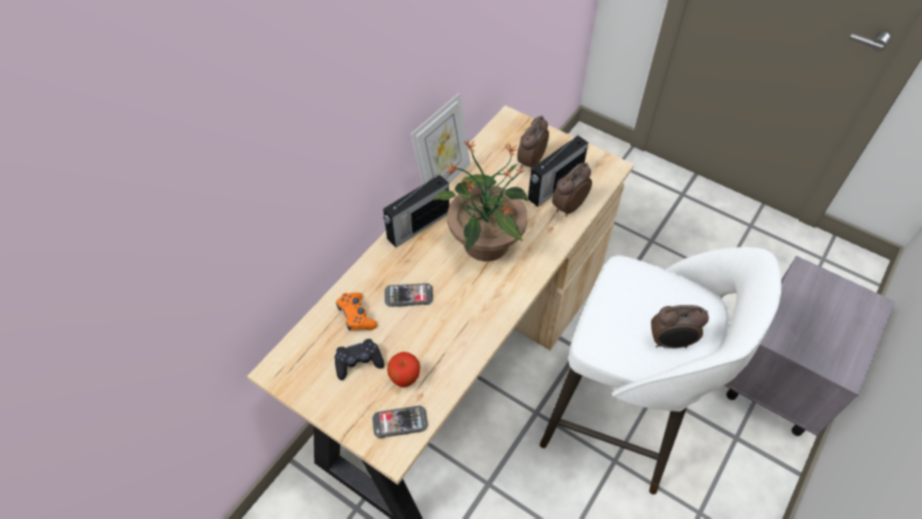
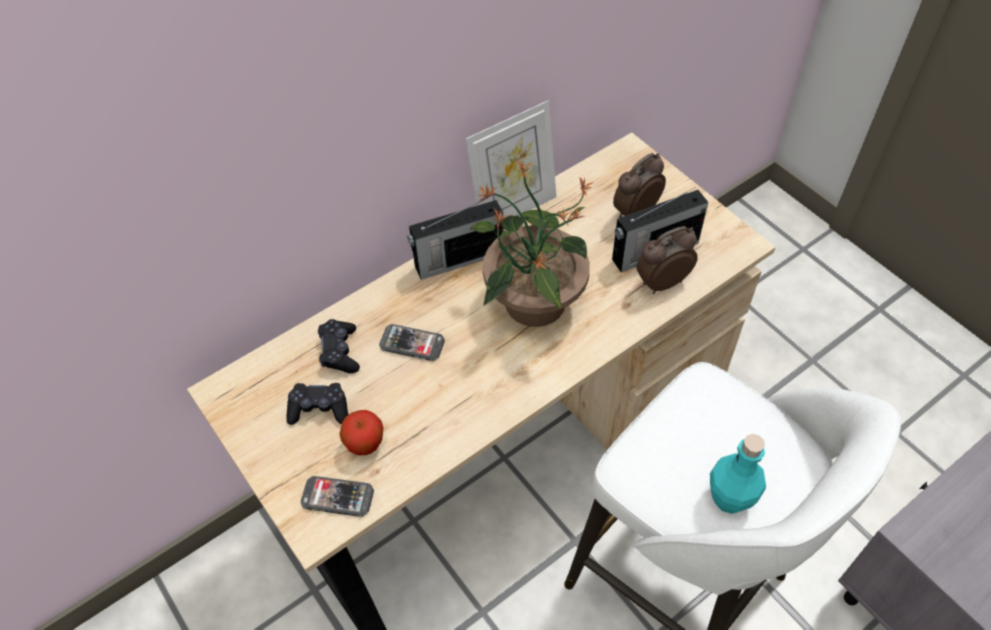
camera: 20 degrees right, 0 degrees up
(356, 316) = (340, 351): orange game controller -> black game controller
(670, 343) = (729, 498): alarm clock -> turquoise bottle

